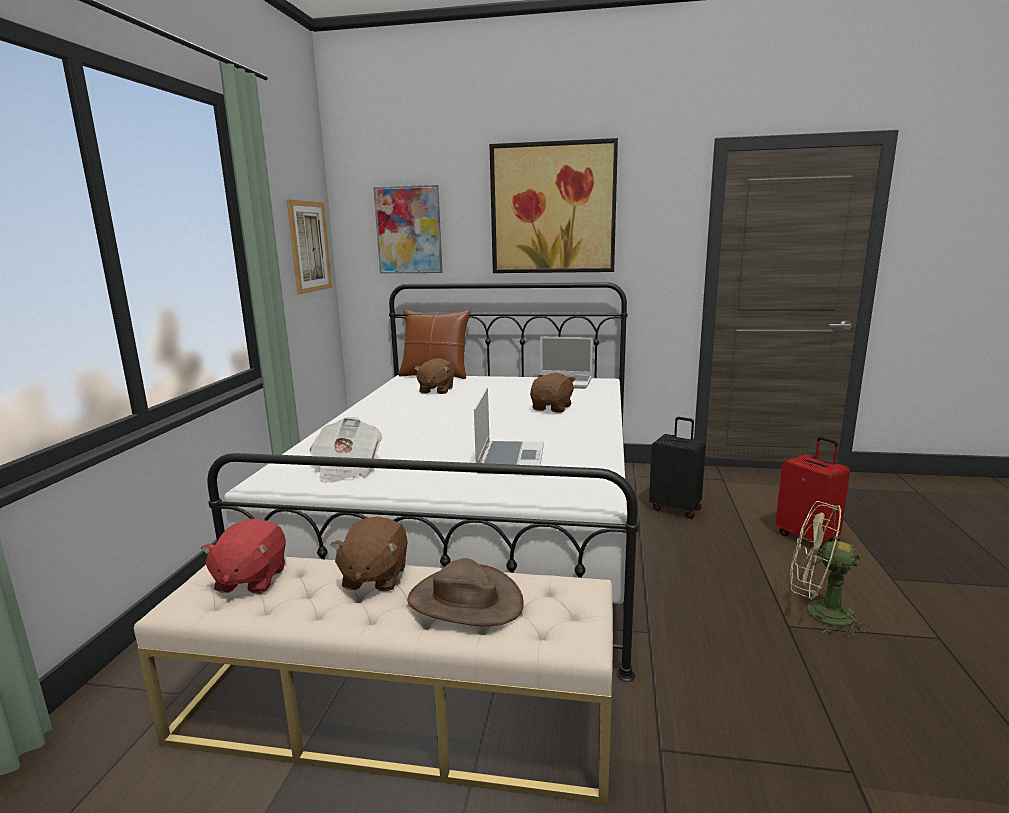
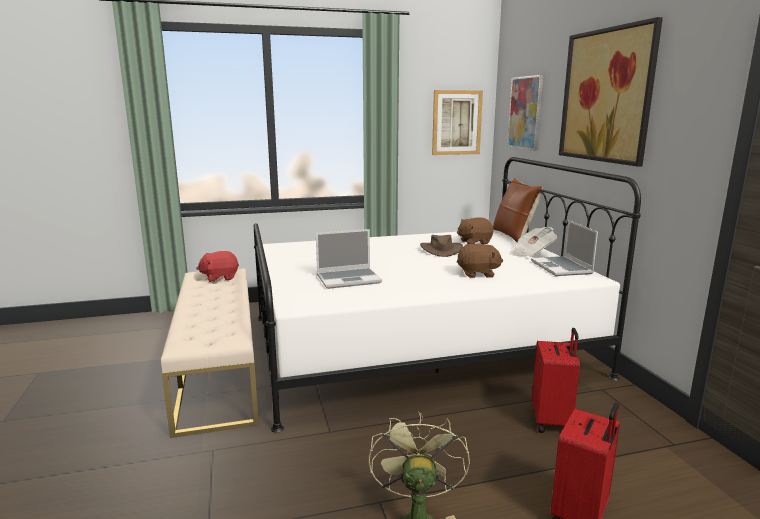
camera: 65 degrees right, 0 degrees up
(346, 468) = (305, 253): newspaper -> newspaper (531, 253)
(374, 577) = (229, 296): brown plush toy -> none
(464, 601) = (210, 315): brown hat -> brown hat (441, 250)
(676, 508) = (552, 421): black suitcase -> red suitcase

